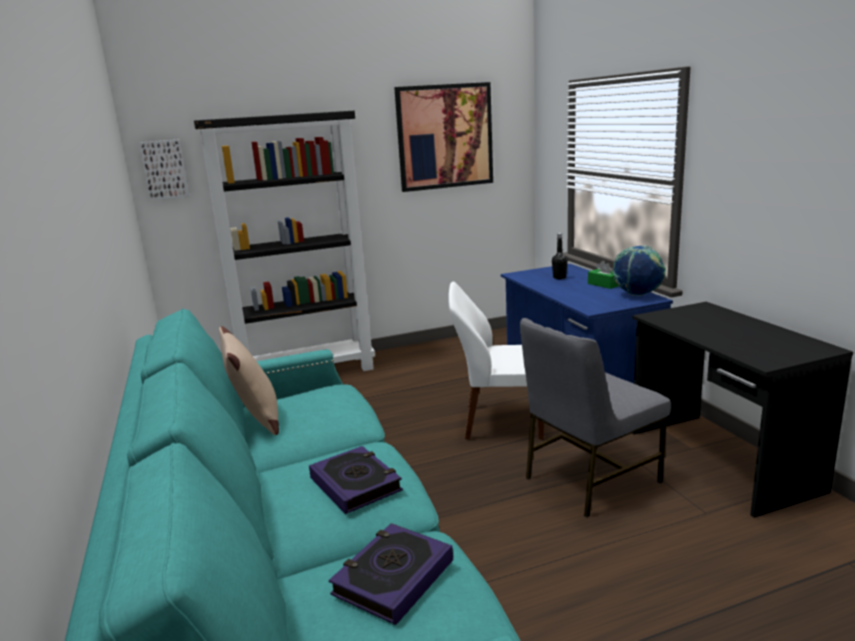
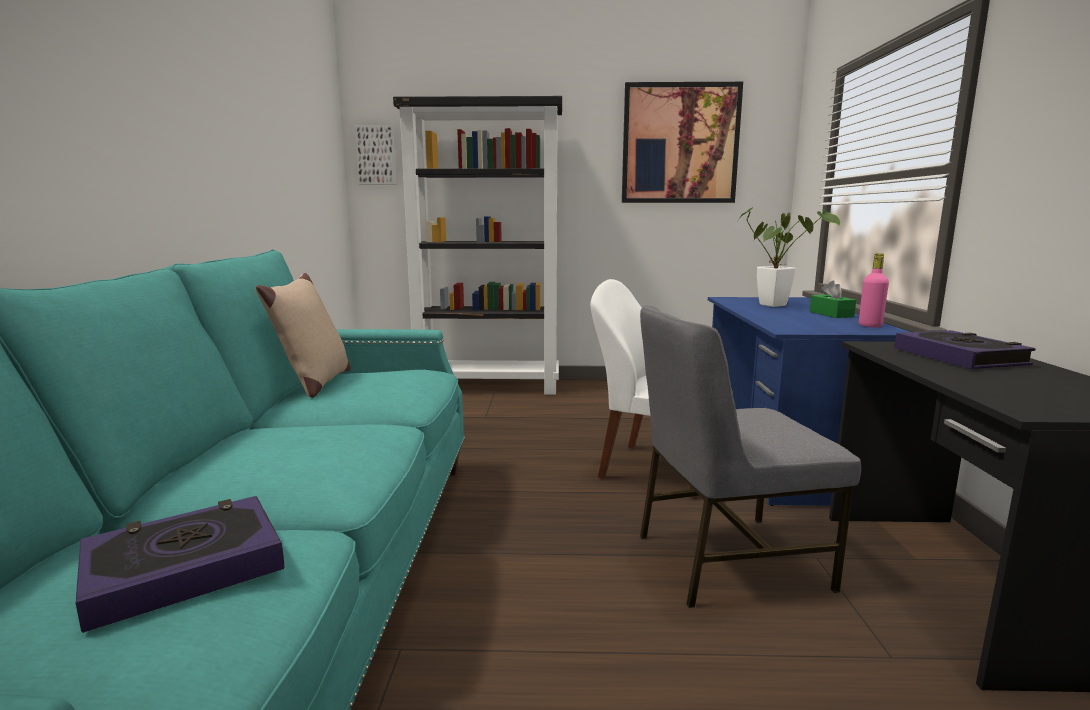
camera: 20 degrees right, 5 degrees down
(355, 484) = (311, 455): book -> book (959, 357)
(559, 277) = (777, 305): black bottle -> potted plant
(637, 295) = (870, 326): globe -> pink bottle

